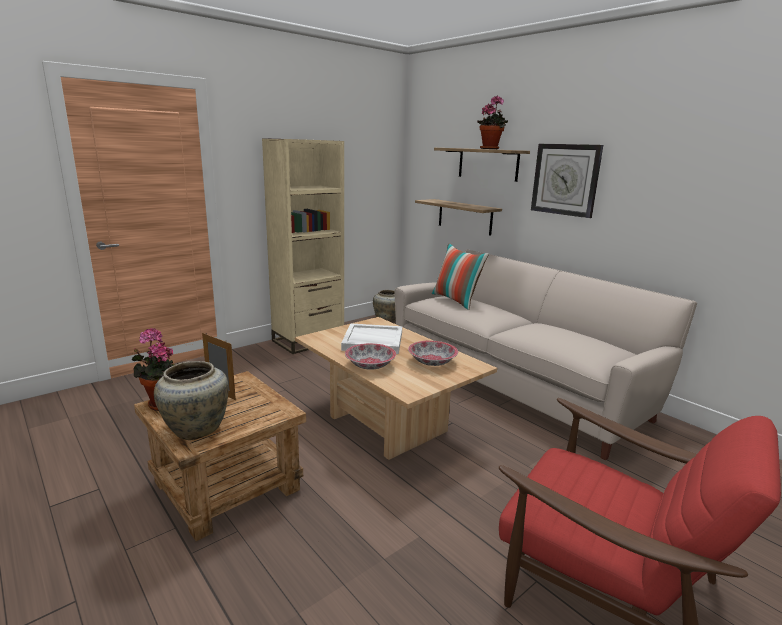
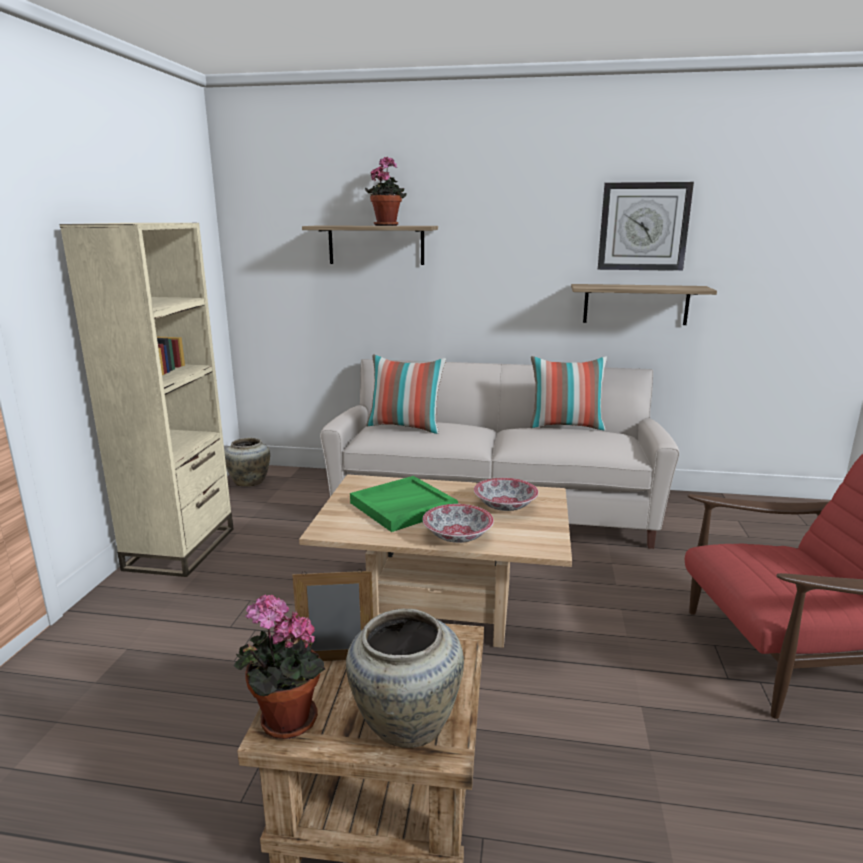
camera: 40 degrees left, 0 degrees up
(372, 341) = (403, 507): white tray -> green tray
(465, 216) = (347, 317): shelf -> shelf (635, 304)
(565, 179) = (490, 258): wall clock -> wall clock (643, 226)
(581, 332) = (566, 426): none -> pillow

